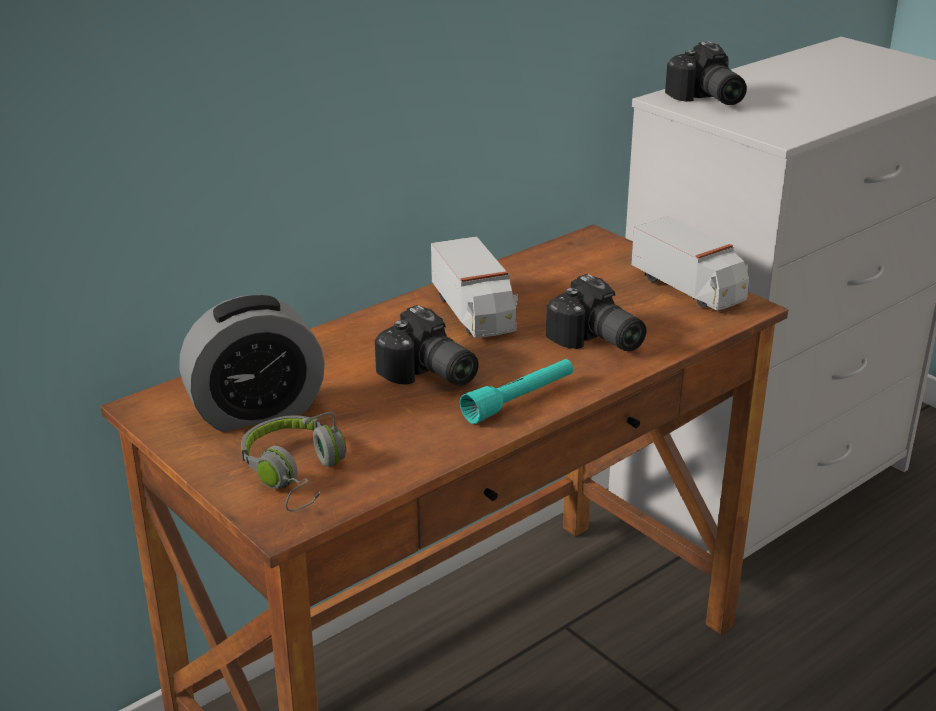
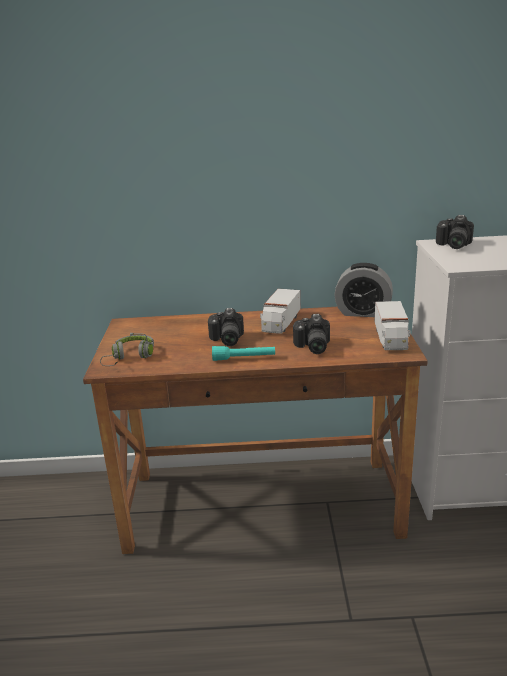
camera: 40 degrees right, 5 degrees down
(256, 411) = (151, 334): alarm clock -> alarm clock (363, 313)

